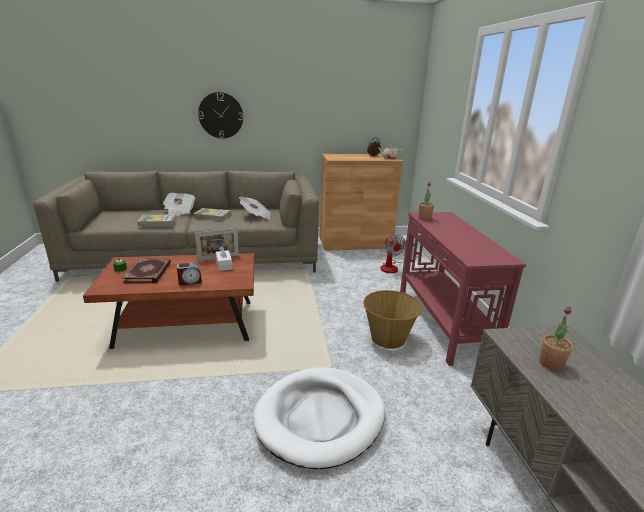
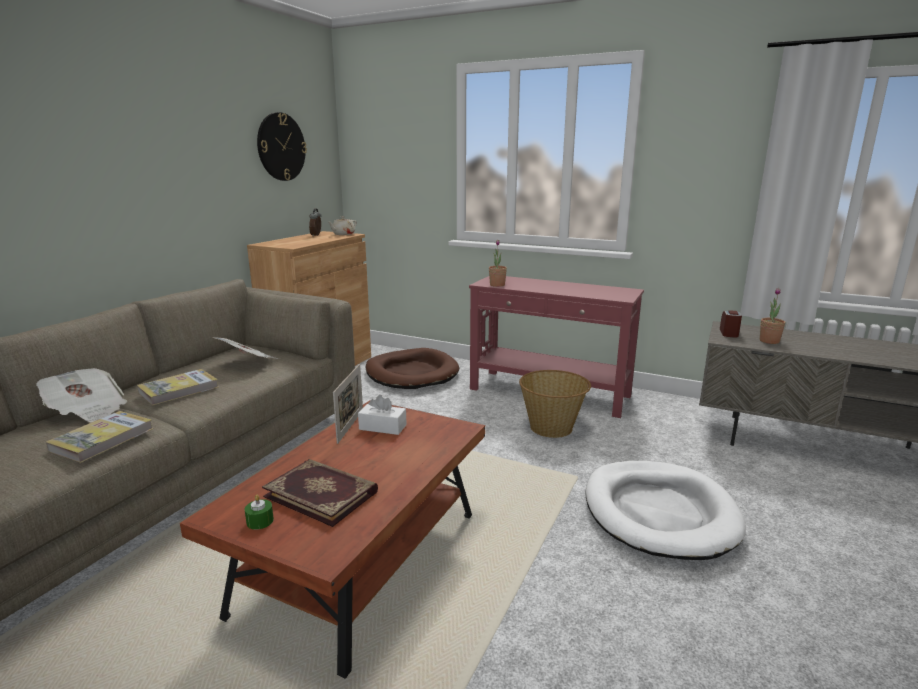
camera: 55 degrees left, 5 degrees down
(190, 282) = (409, 463): alarm clock -> alarm clock (729, 333)
(221, 115) = (70, 196): wall clock -> wall clock (281, 147)
(391, 267) = (411, 373): fan -> brown dog bed

